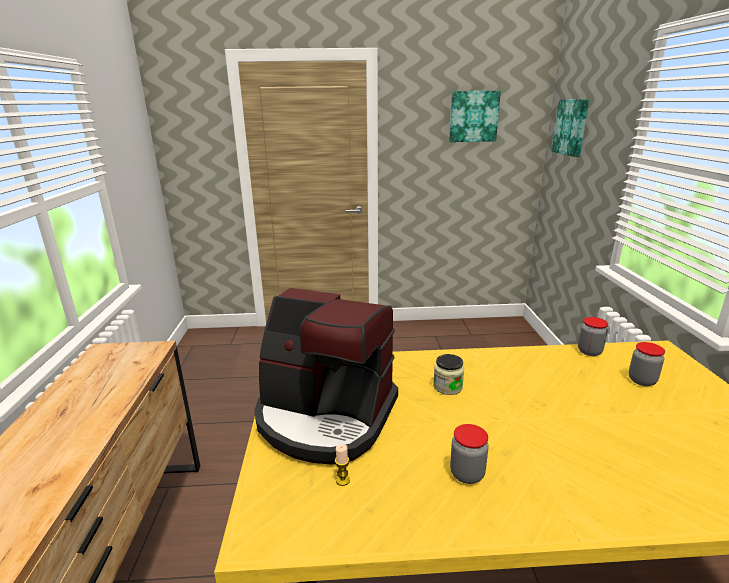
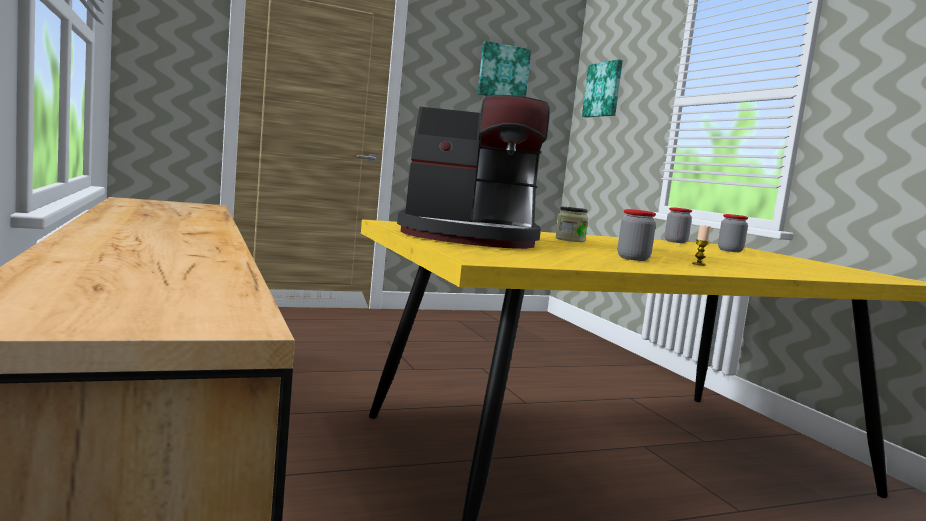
camera: 20 degrees left, 15 degrees down
(342, 480) = (527, 253): candle -> candle (699, 264)

